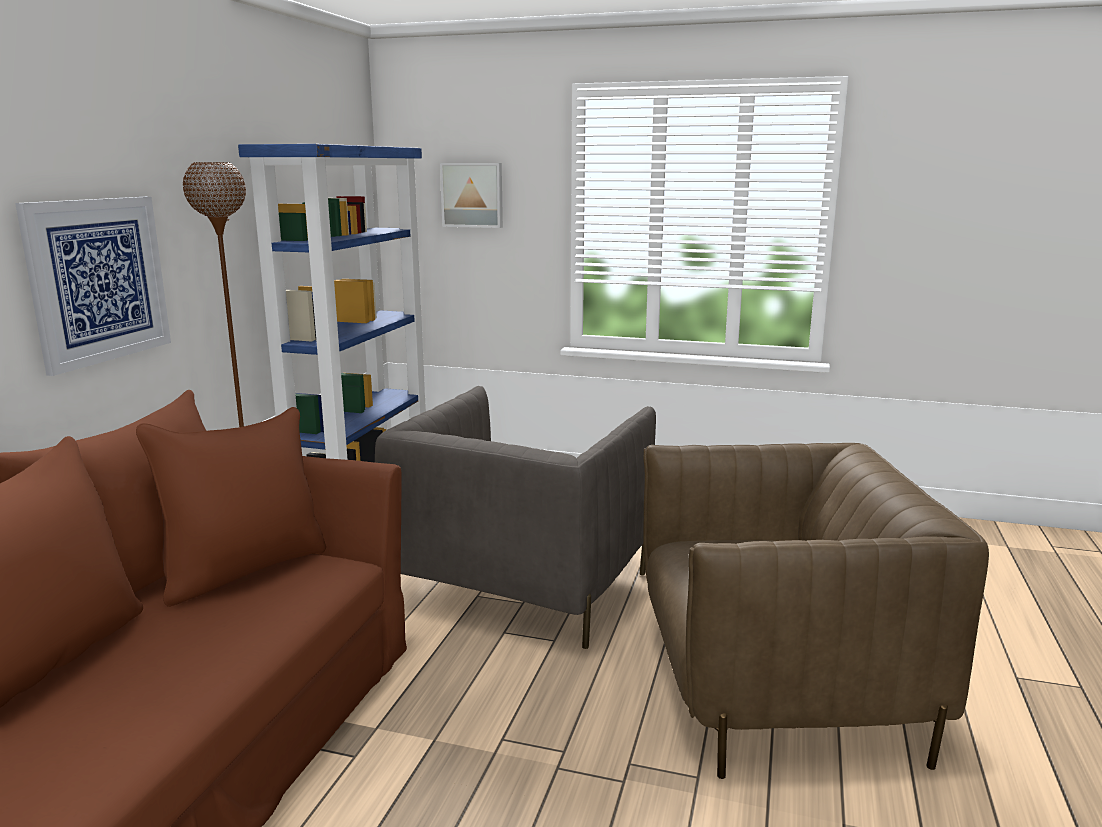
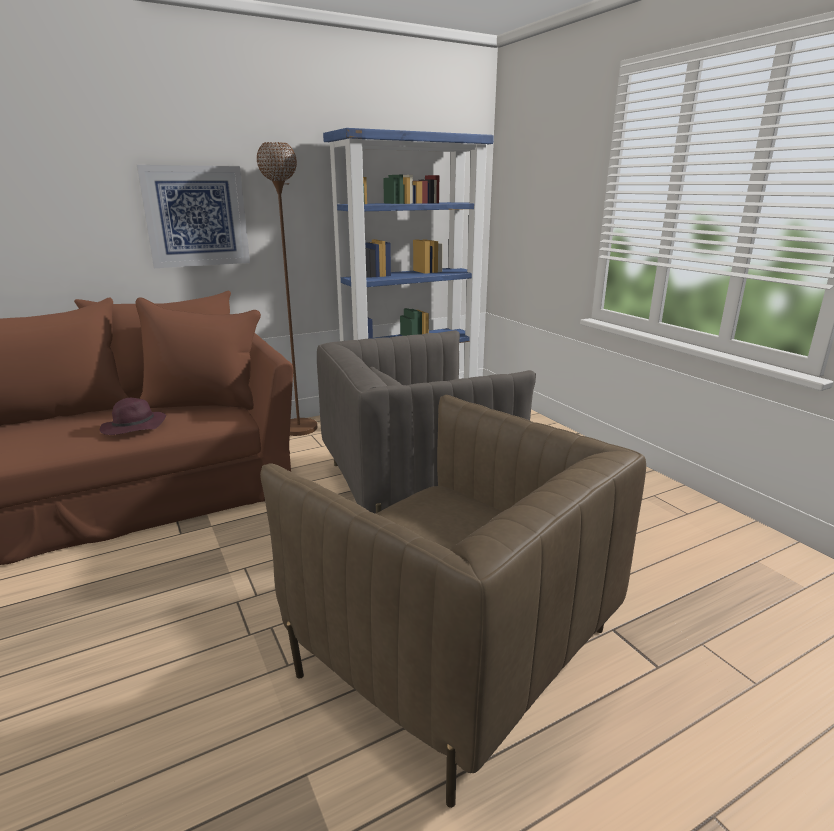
camera: 45 degrees right, 5 degrees up
(237, 629) = (133, 428): none -> purple hat
(472, 195) = (543, 176): picture -> none

